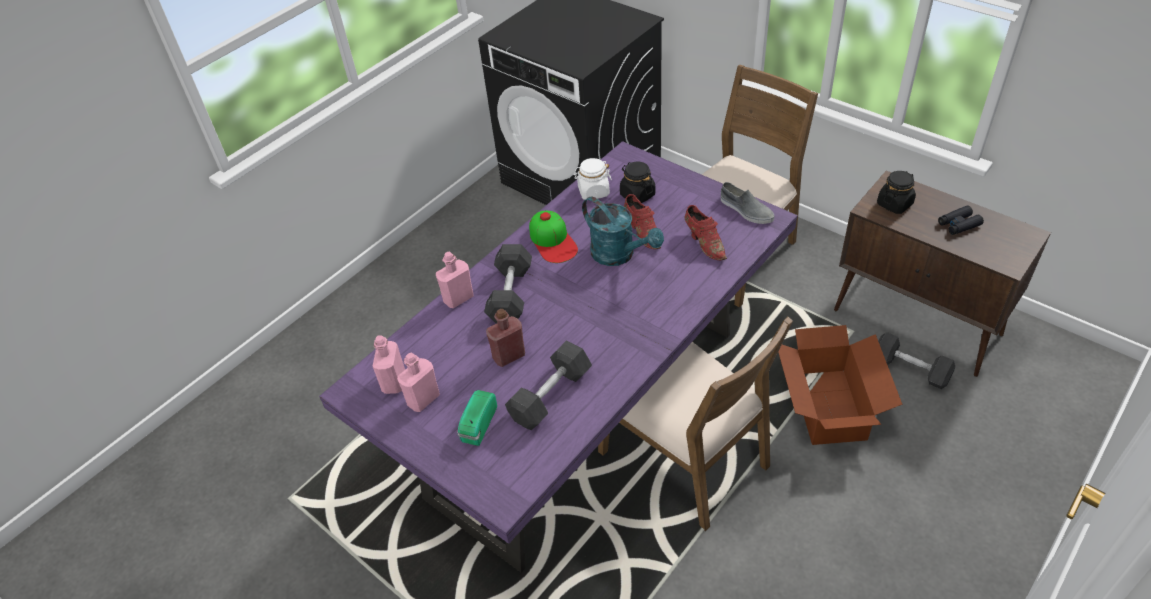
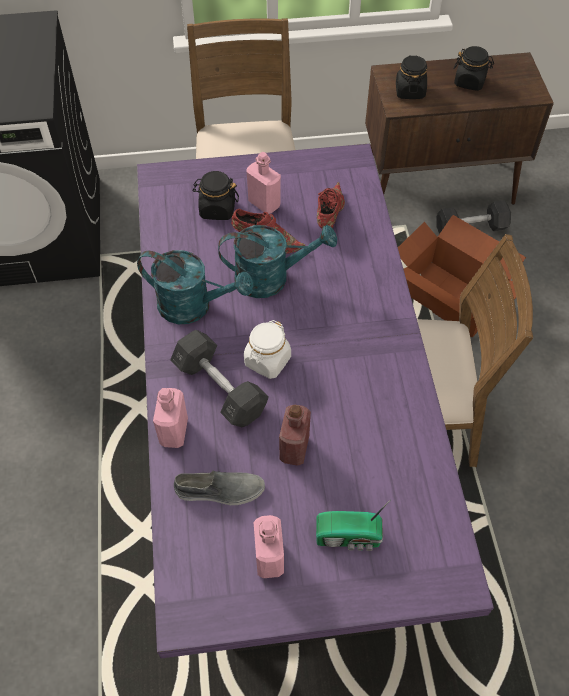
camera: 50 degrees left, 10 degrees up
(394, 382) = (218, 567): pink bottle -> pink bottle (264, 203)
(477, 425) = (350, 537): radio -> radio turned 60 degrees counterclockwise
(550, 395) = (375, 453): grey dumbbell -> none
(553, 241) = (194, 306): cap -> turquoise watering can
(593, 191) = (172, 232): white jar -> white jar (267, 361)
(704, 243) = (329, 216): red shoe -> red shoe turned 90 degrees counterclockwise
(746, 210) = (326, 164): grey shoe -> grey shoe (220, 491)
(958, 224) = (470, 82): black binoculars -> black jar

